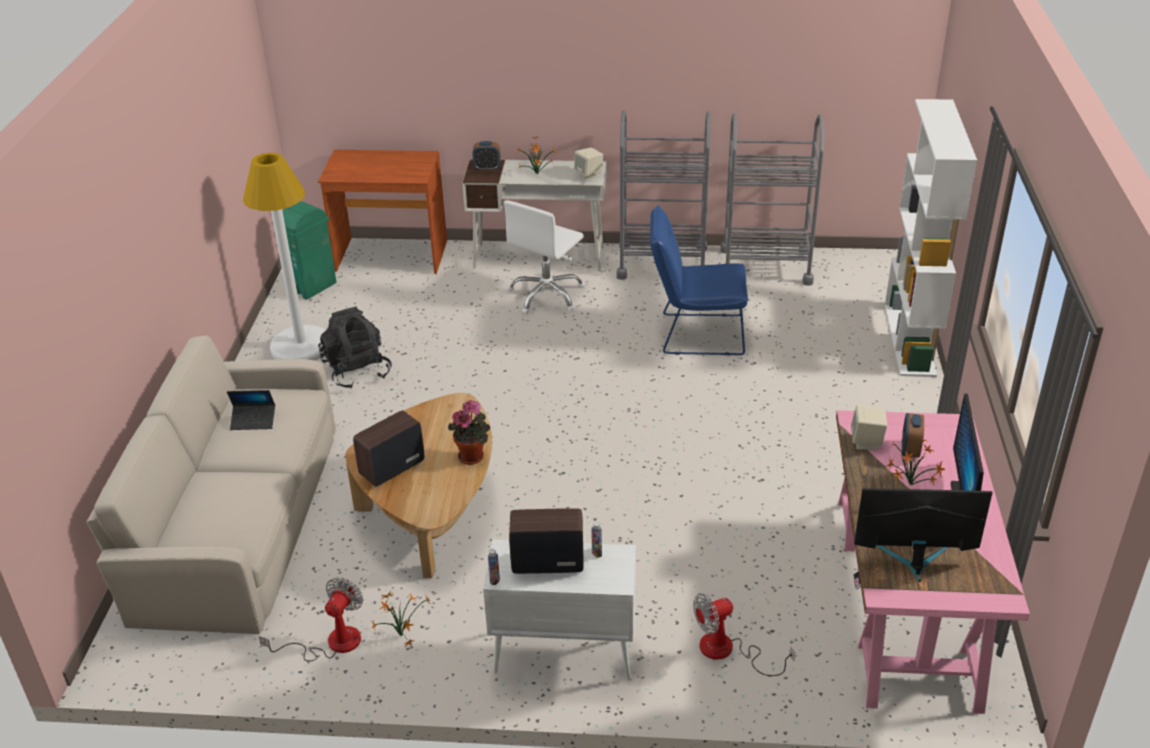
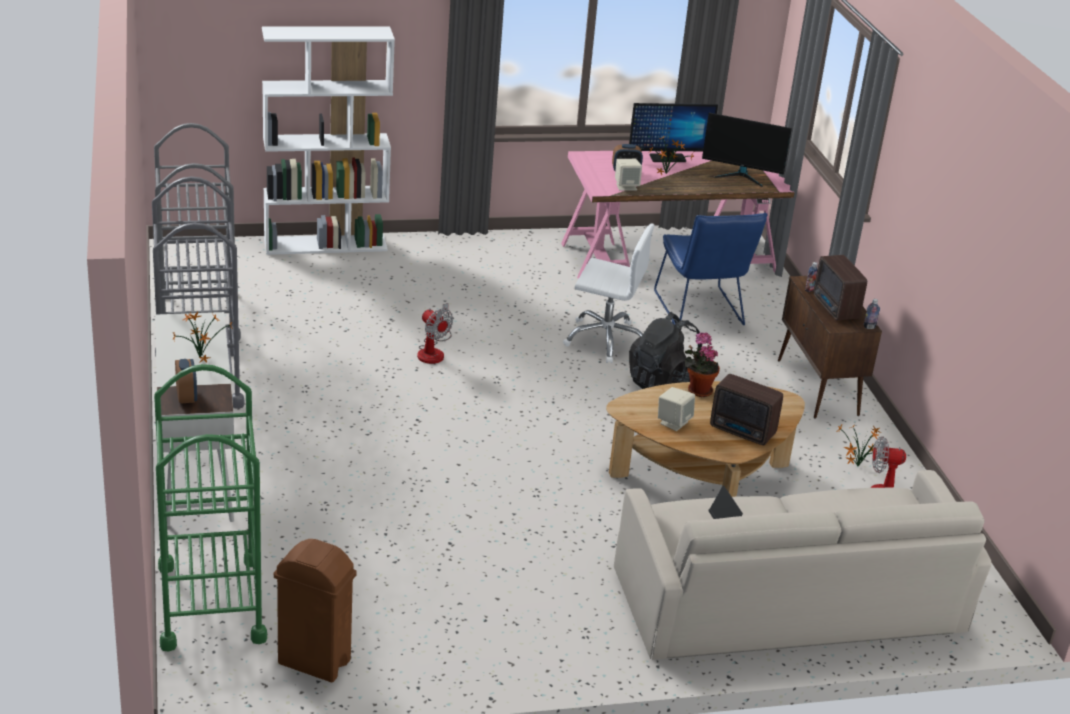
camera: 110 degrees left, 5 degrees down
(301, 346) = (464, 635): white floor lamp -> none
(314, 287) = (313, 661): green trash can -> brown trash can
(357, 371) = (501, 573): black backpack -> black backpack (663, 383)
(391, 256) = (211, 603): brown desk -> green cart
(547, 295) = (290, 454): white office chair -> white office chair (606, 340)
(562, 654) = (818, 388): white cabinet -> brown cabinet
(589, 175) = (198, 322): beige speaker -> beige speaker (673, 422)
(695, 334) = (349, 352): blue chair -> blue chair (700, 312)
(728, 651) = (765, 322): fan -> fan (433, 351)
(914, 560) = (741, 176): monitor -> monitor turned 60 degrees counterclockwise

